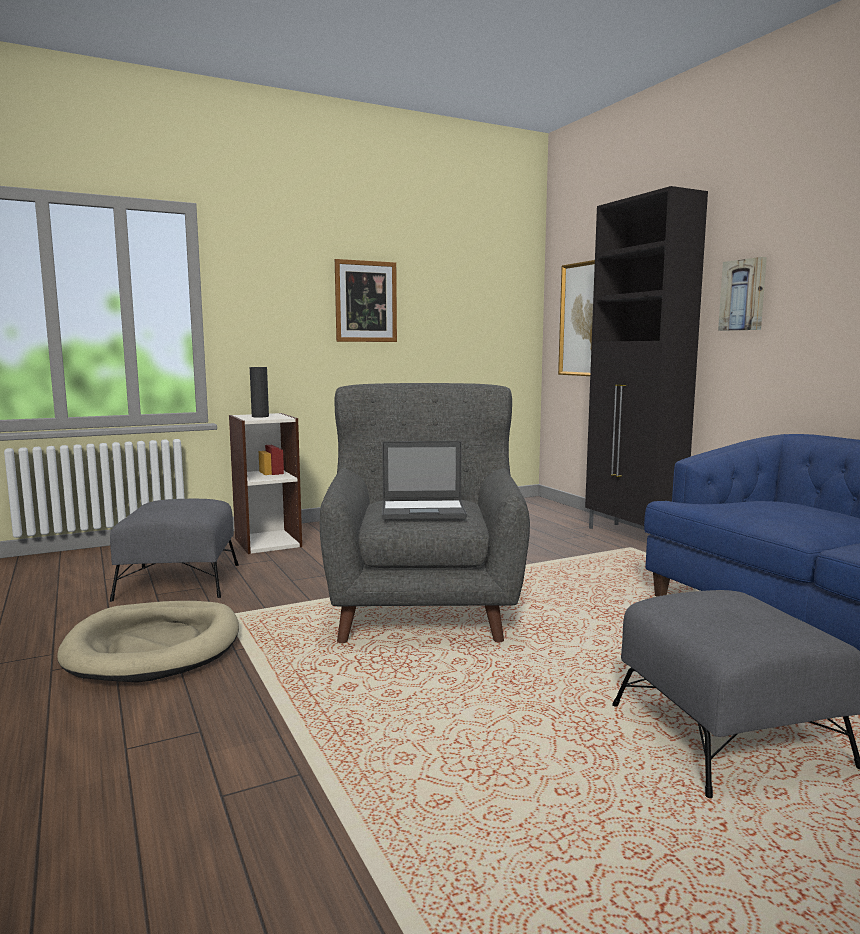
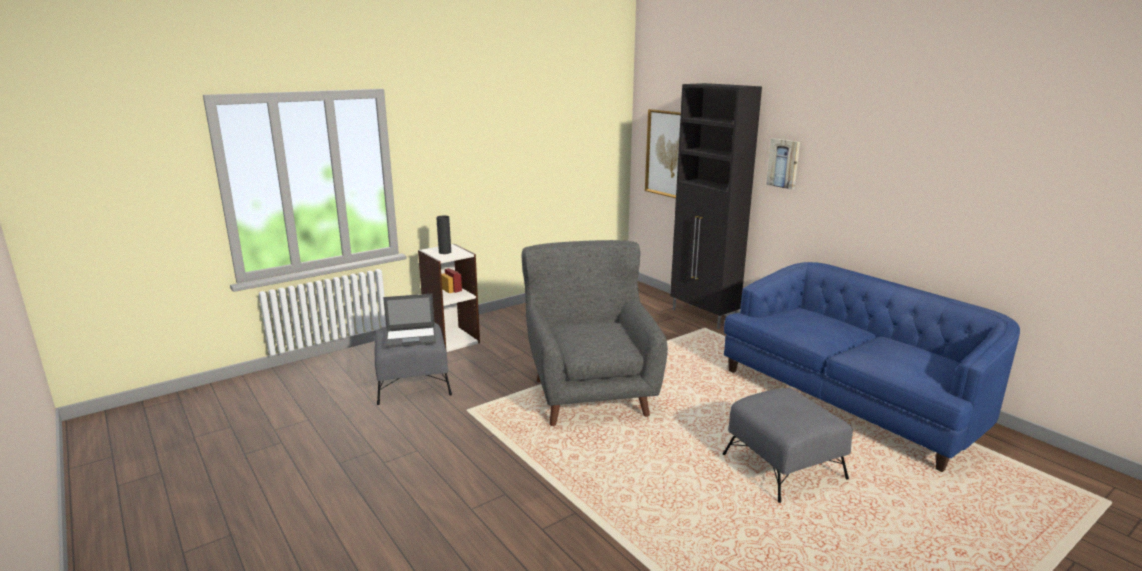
camera: 10 degrees left, 10 degrees up
(154, 647) = (436, 439): beige dog bed -> none
(366, 301) = (506, 148): picture -> none
(424, 510) = (599, 340): laptop -> laptop (411, 337)

